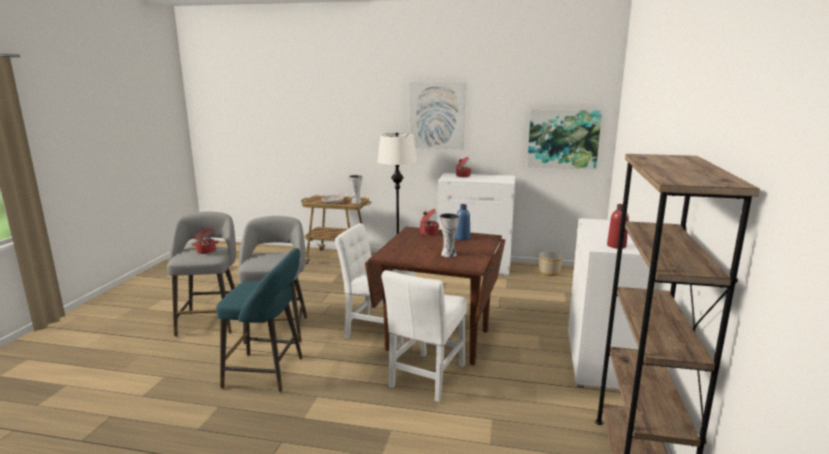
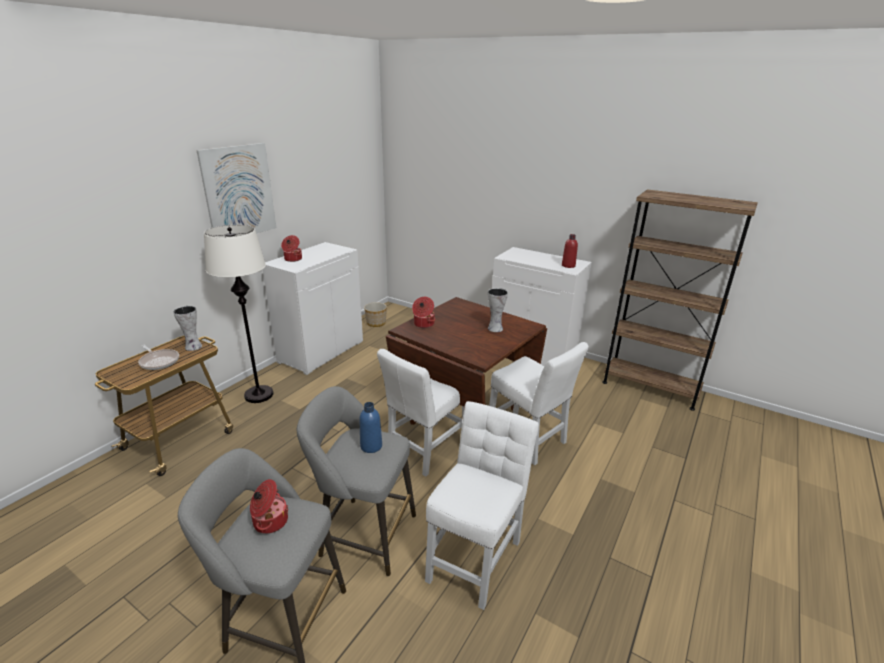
camera: 70 degrees left, 10 degrees up
(268, 373) = (475, 555): turquoise stool -> white chair
(462, 238) = (453, 313): blue bottle -> blue bottle (371, 446)
(563, 139) = (352, 192): picture -> none

